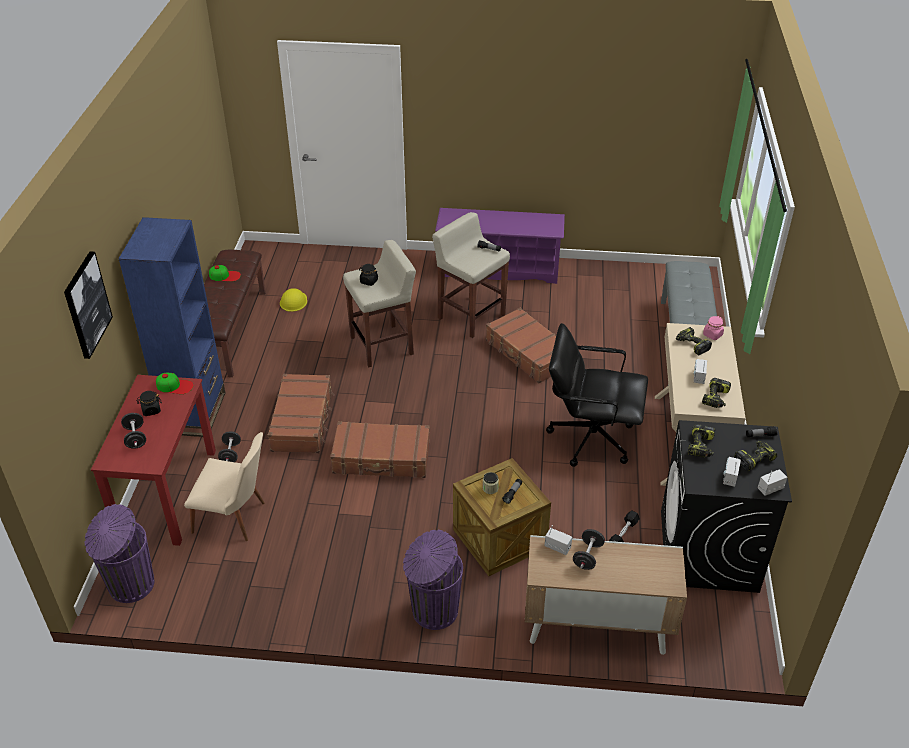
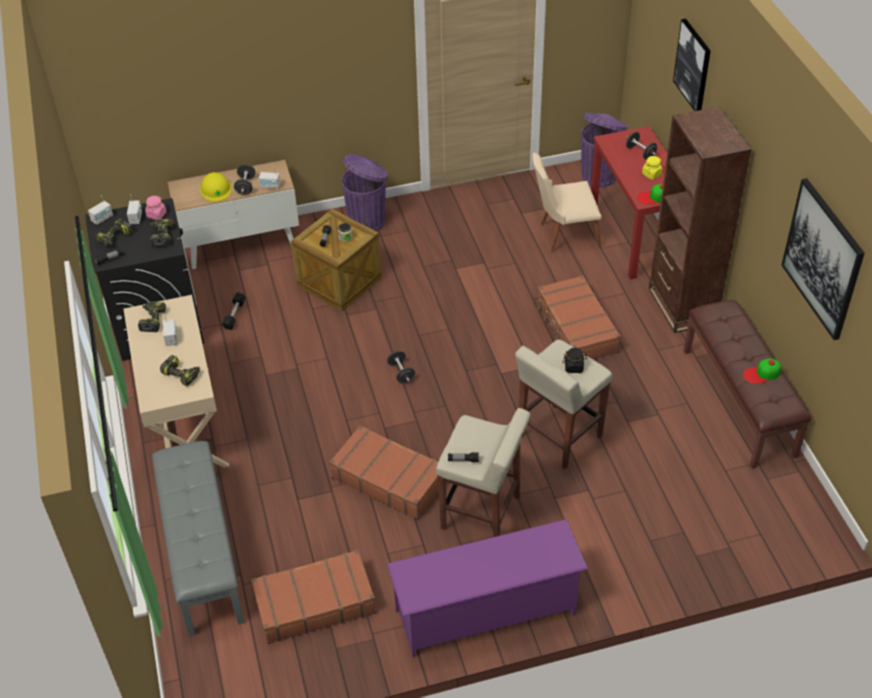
camera: 160 degrees right, 5 degrees up
(151, 410) = (651, 174): black jar -> yellow jar
(183, 160) = (823, 258): none -> picture
(195, 413) = (682, 305): blue bookcase -> brown bookcase
(230, 454) = (614, 281): black dumbbell -> black dumbbell (401, 373)
(293, 301) = (707, 466): yellow hard hat -> yellow hard hat (216, 189)
(382, 458) = (477, 316): brown suitcase -> brown suitcase (314, 603)
(590, 437) = (287, 396): black office chair -> none
(712, 335) = (160, 394): pink jar -> pink jar (156, 214)

